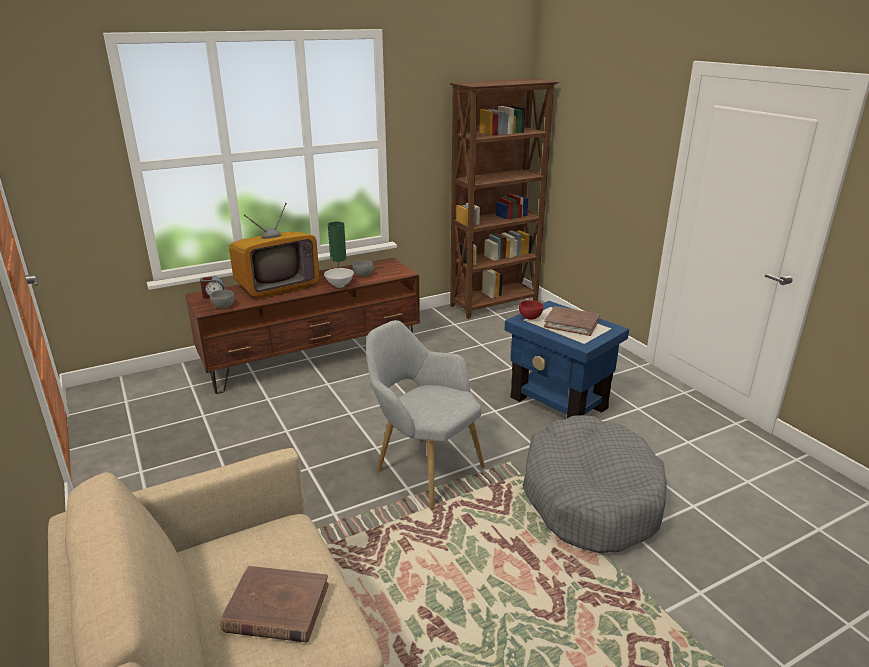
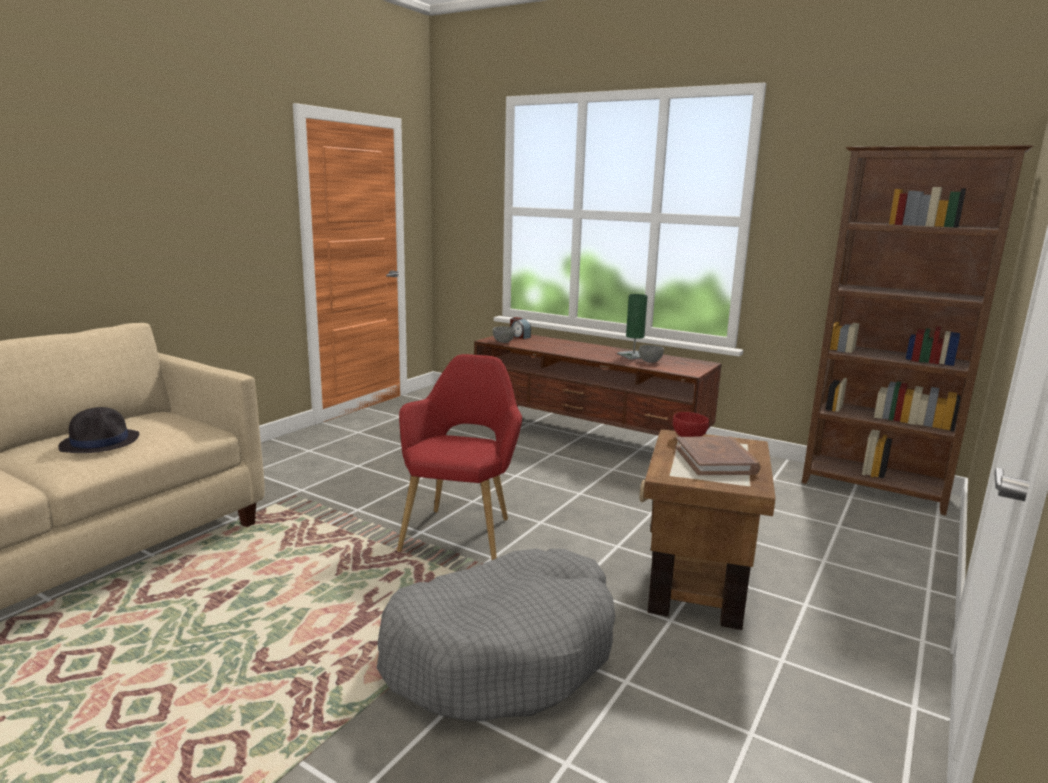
camera: 60 degrees right, 10 degrees down
(276, 608) = (101, 442): brown book -> black hat
(277, 286) = (569, 345): television -> none
(340, 286) = (609, 360): white bowl -> none
(423, 467) = (462, 531): grey armchair -> red armchair
(558, 403) = (695, 585): blue side table -> brown side table

